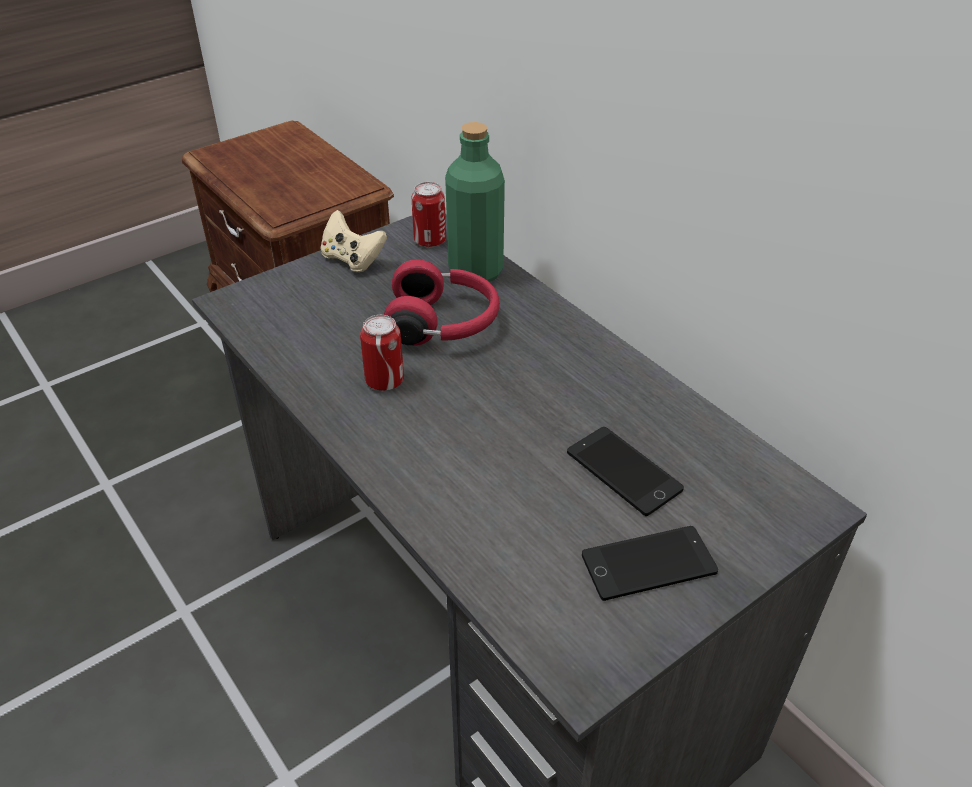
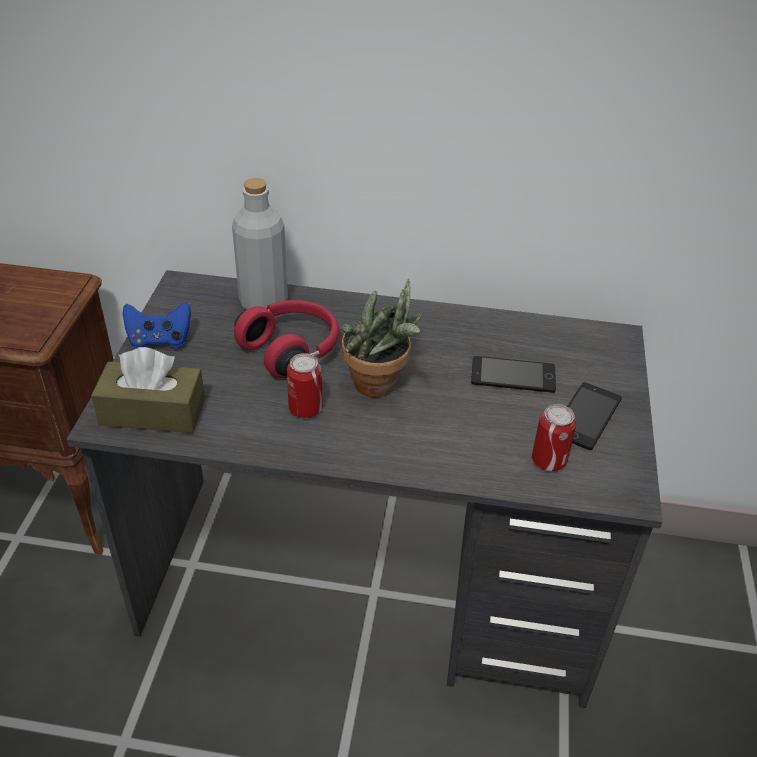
camera: 45 degrees left, 0 degrees up
(271, 313) = (153, 412): none -> brown tissue box
(352, 260) = (160, 340): beige game controller -> blue game controller
(430, 240) = (199, 297): can -> can (548, 460)
(475, 272) = (263, 303): green bottle -> grey bottle
(475, 401) = (380, 386): none -> potted plant

